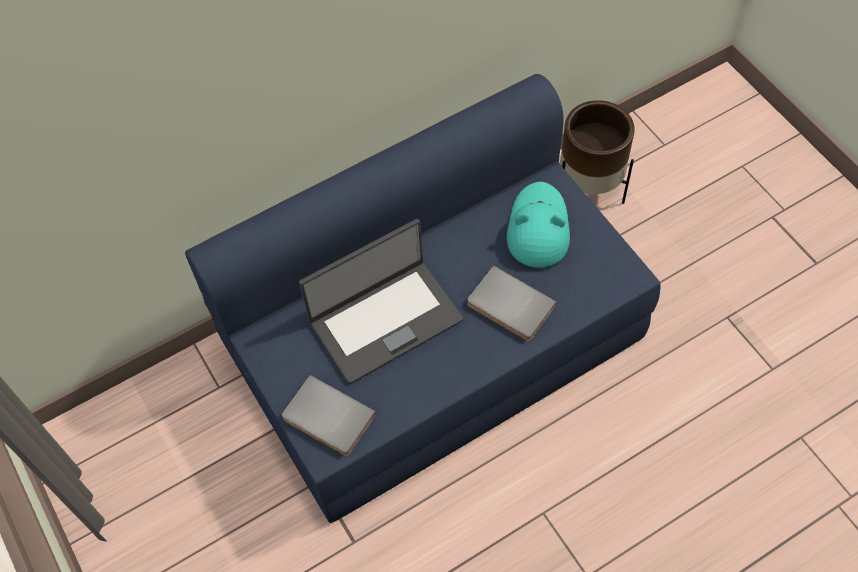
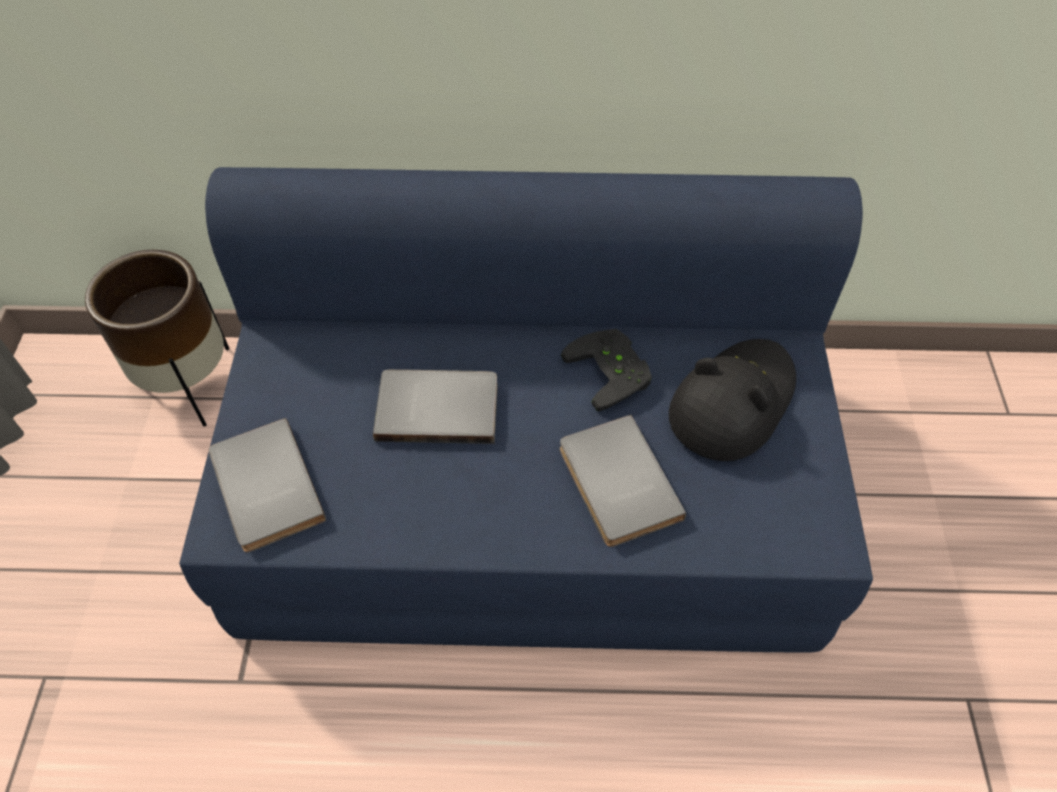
camera: 30 degrees right, 5 degrees down
(385, 320) = (438, 406): laptop -> grey book
(464, 246) = (613, 371): none -> black game controller
(538, 228) = (732, 402): turquoise hat -> black hat
(589, 188) = (865, 414): brown planter -> brown planter (191, 384)

